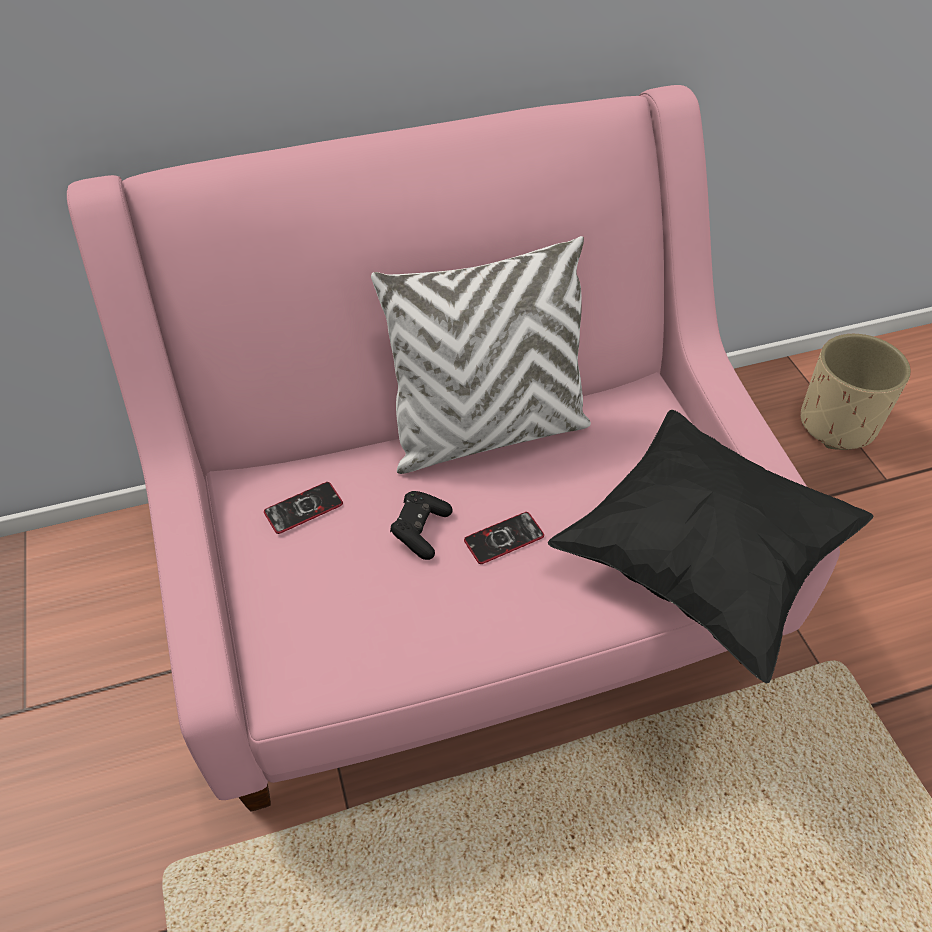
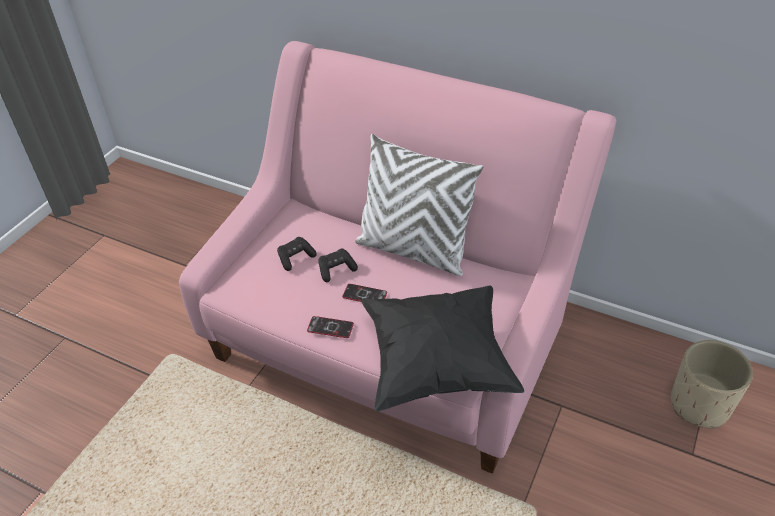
camera: 45 degrees right, 5 degrees down
(303, 508) = (304, 232): phone -> phone (330, 328)
(339, 556) = (295, 258): none -> black game controller

